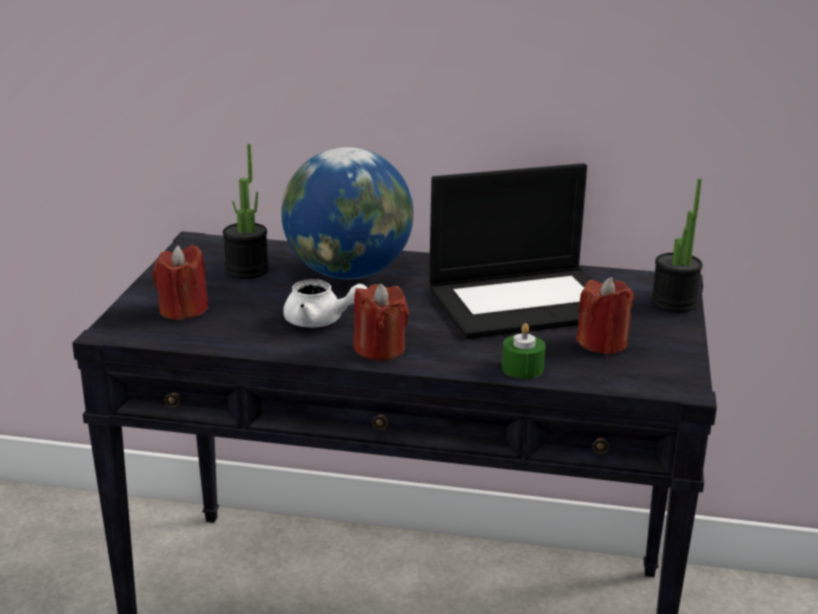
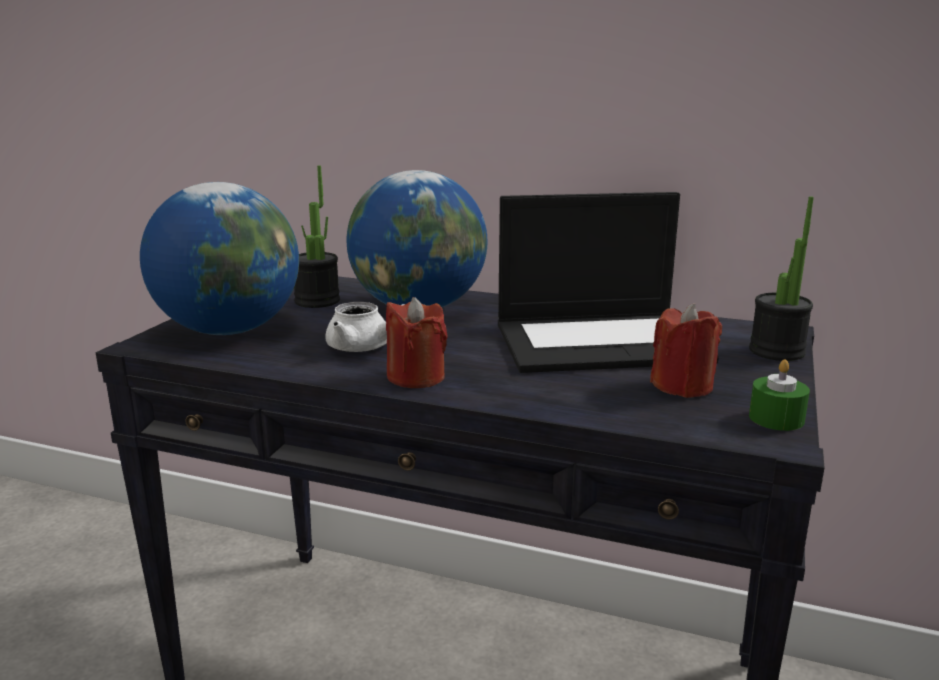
camera: 10 degrees right, 5 degrees down
(183, 310) = (229, 330): red candle -> globe
(522, 368) = (576, 406): green candle -> green candle (776, 418)

